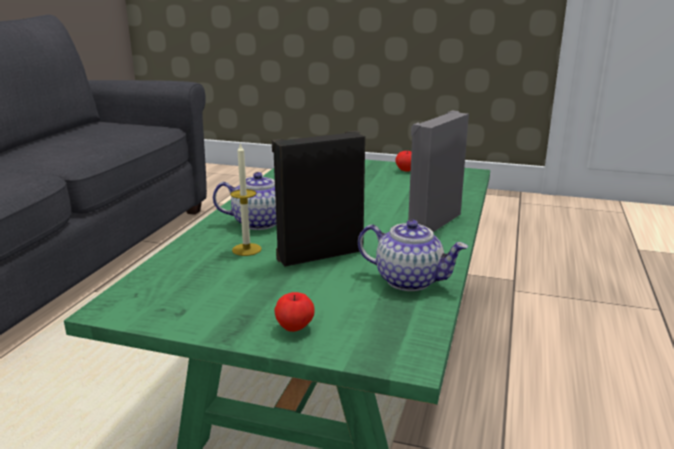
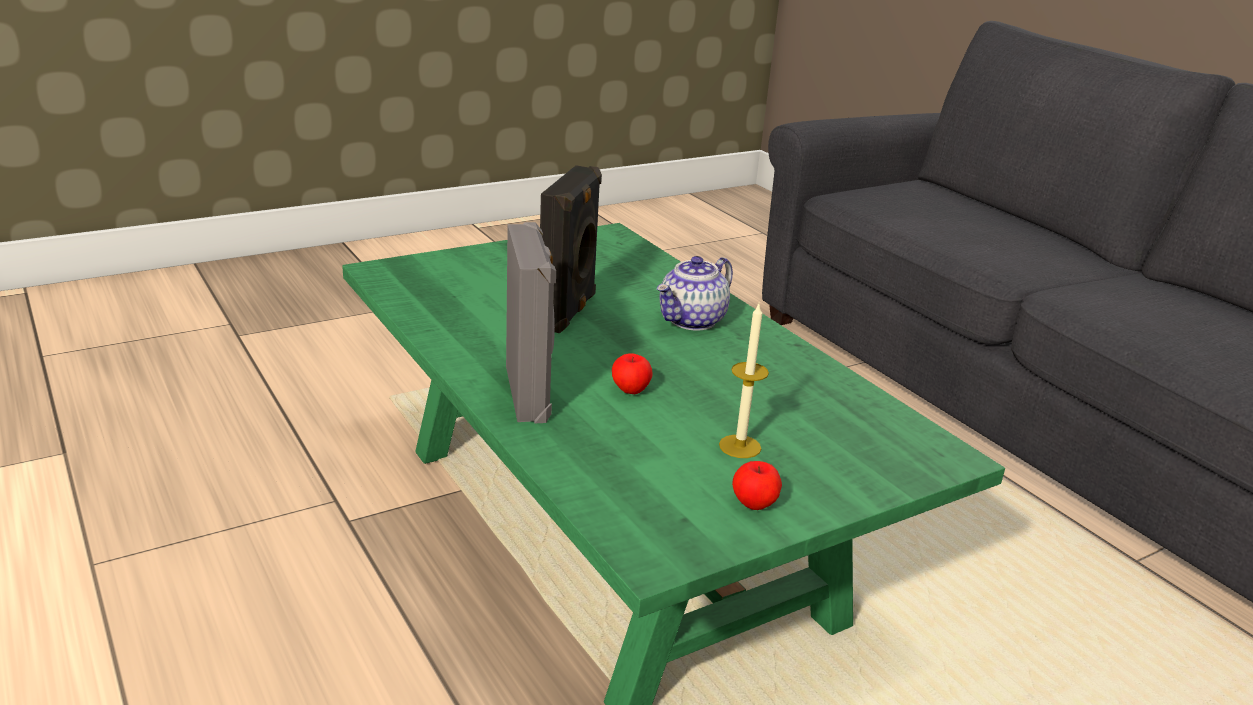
camera: 130 degrees right, 5 degrees up
(246, 249) = (634, 293): candle -> candle (740, 446)
(294, 328) = (478, 260): apple -> apple (630, 390)
(410, 280) = (451, 317): teapot -> none

